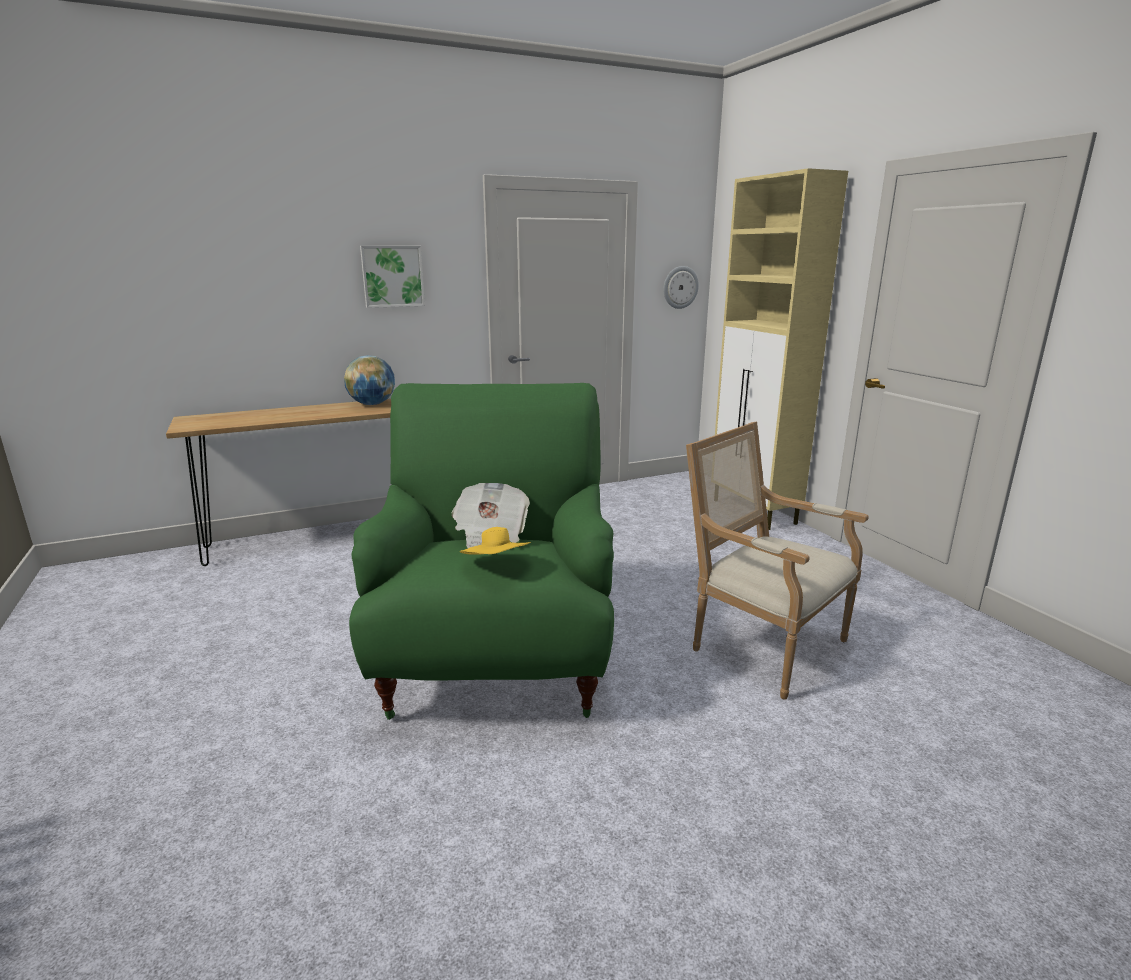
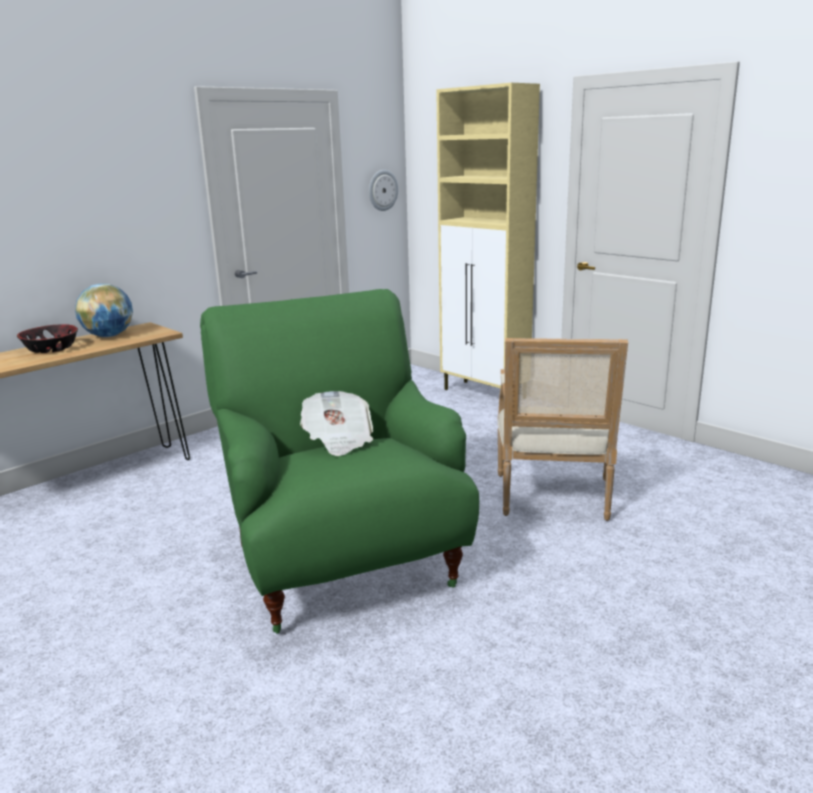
camera: 20 degrees left, 0 degrees up
(317, 410) = (51, 349): none -> bowl
(392, 276) = (112, 196): picture -> none
(497, 565) = (371, 463): yellow hat -> none
(760, 644) = (554, 500): armchair -> armchair turned 105 degrees counterclockwise

